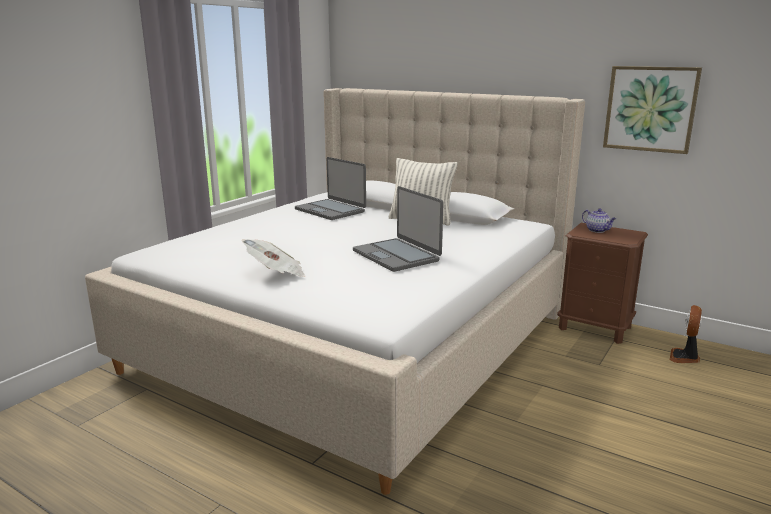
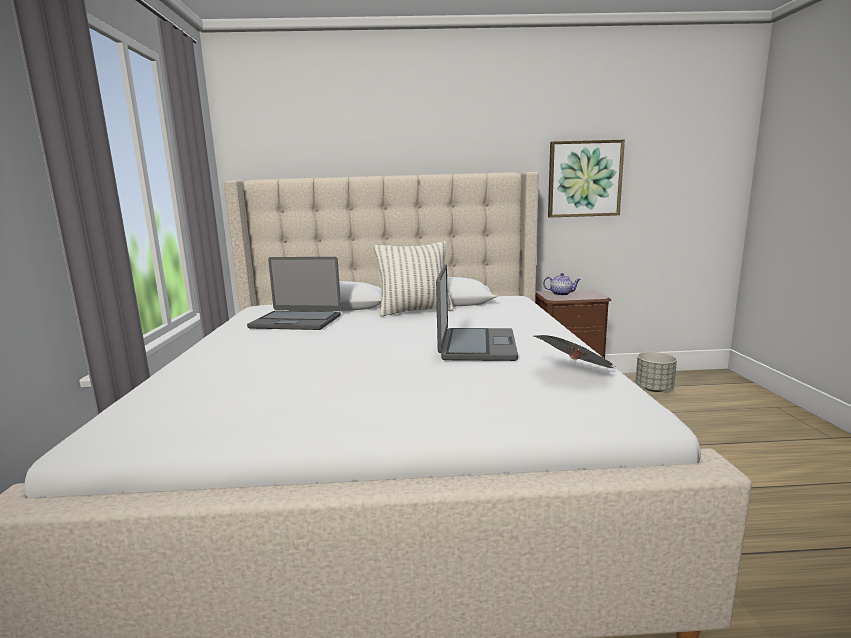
camera: 35 degrees left, 5 degrees down
(276, 273) = (388, 401): newspaper -> newspaper (577, 374)
(397, 256) = (476, 346): laptop -> laptop turned 105 degrees counterclockwise
(684, 357) = (654, 389): fan -> grey planter

